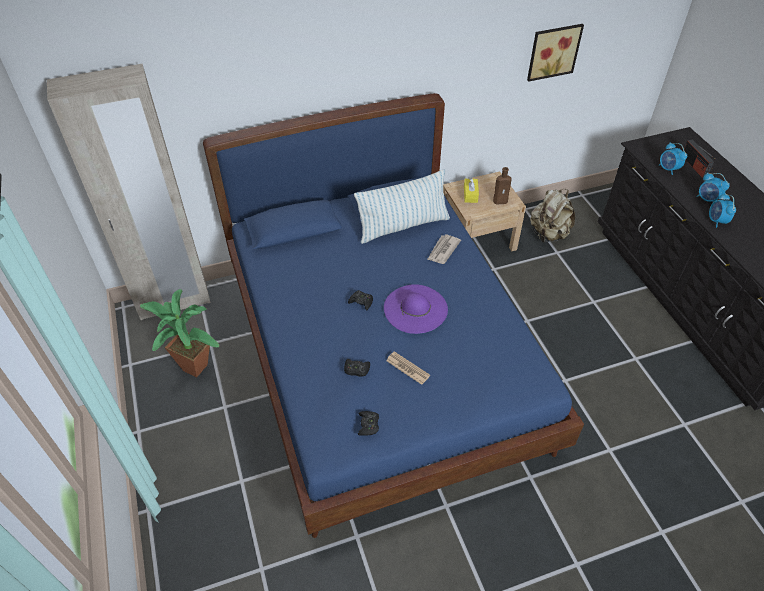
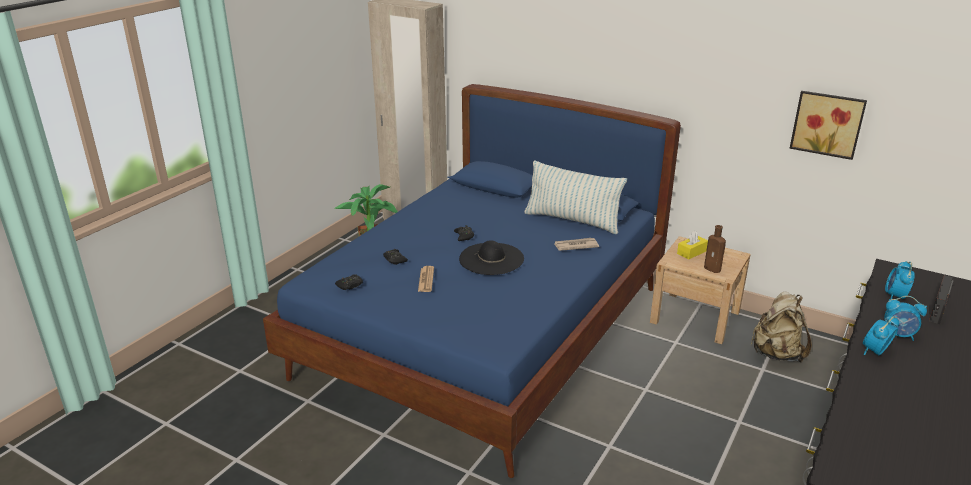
camera: 50 degrees right, 20 degrees down
(415, 308) = (491, 259): purple hat -> black hat
(707, 199) = (898, 335): alarm clock -> alarm clock turned 75 degrees counterclockwise

